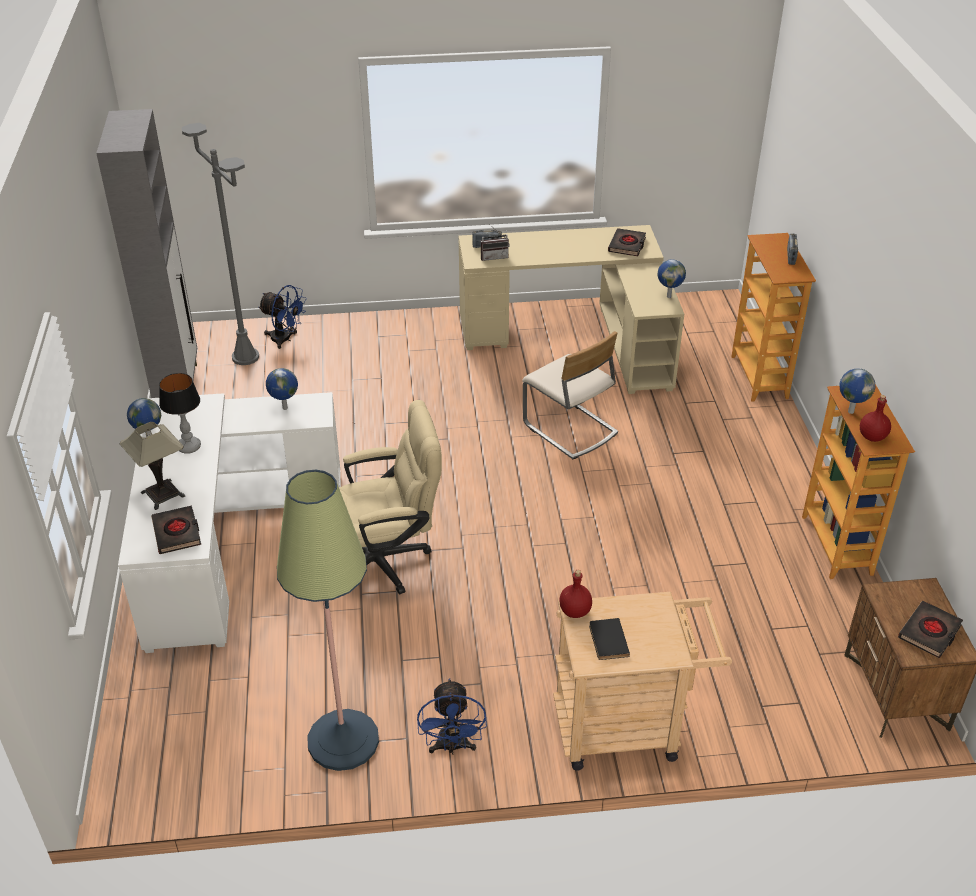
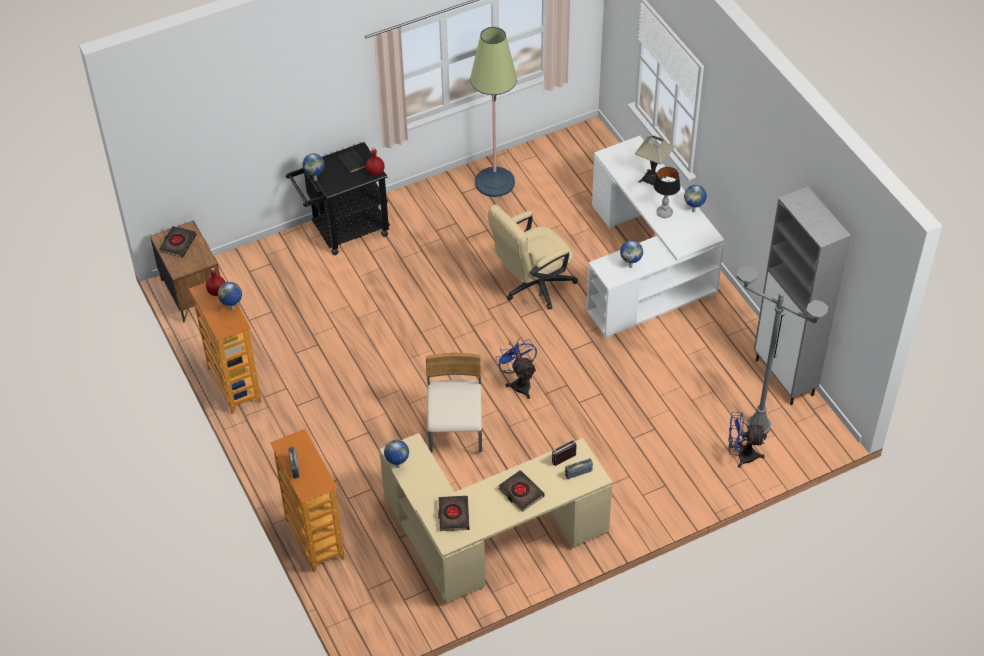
camera: 160 degrees right, 10 degrees up
(177, 533) = (623, 160): black book -> black book (521, 493)
(452, 747) = (435, 195): blue fan -> blue fan (519, 383)
(569, 429) = (456, 431): beige chair -> beige chair turned 60 degrees clockwise
(628, 727) = (344, 231): beige cart -> black cart
(682, 625) = (315, 179): none -> globe

